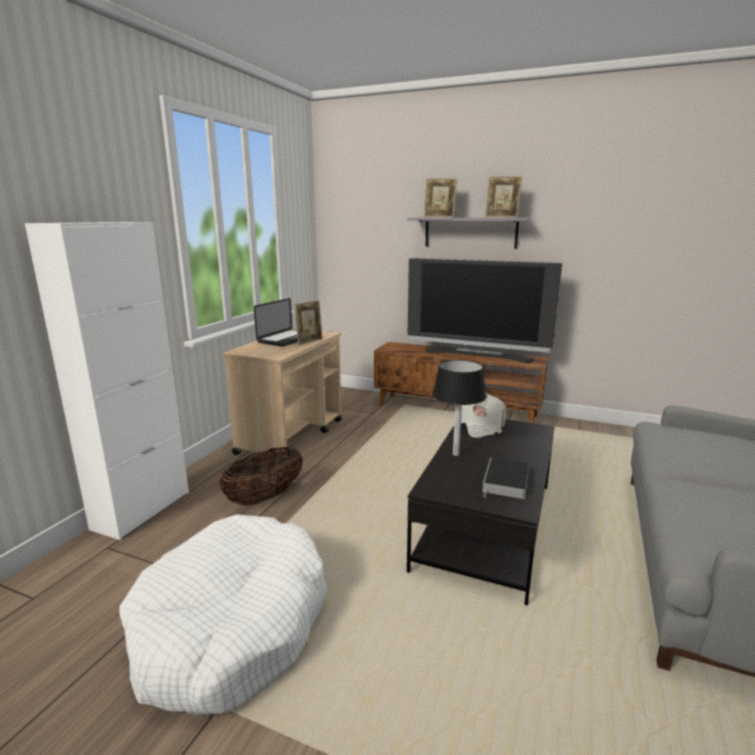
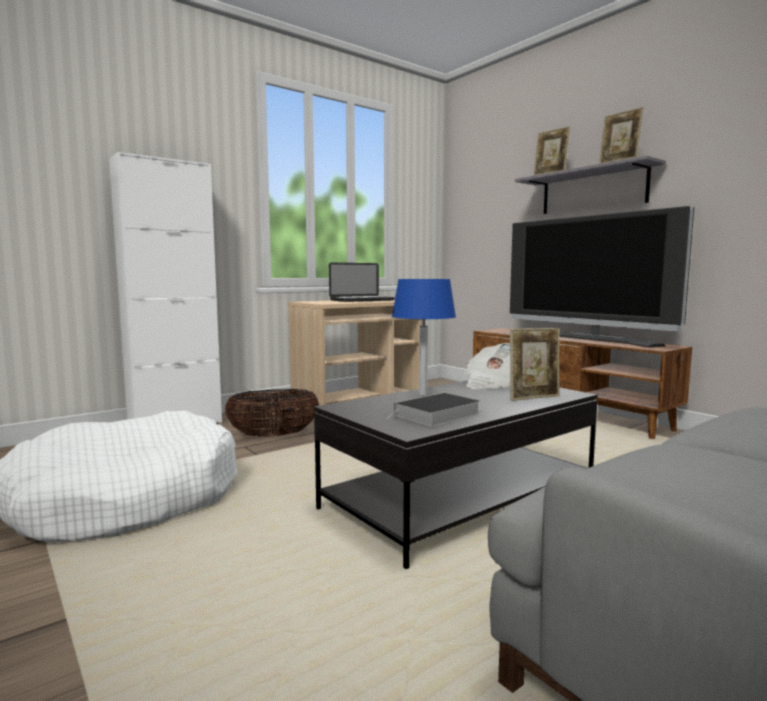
camera: 30 degrees right, 10 degrees down
(309, 342) = (376, 301): picture frame -> picture frame (534, 398)
(456, 454) = (423, 394): black table lamp -> blue table lamp

